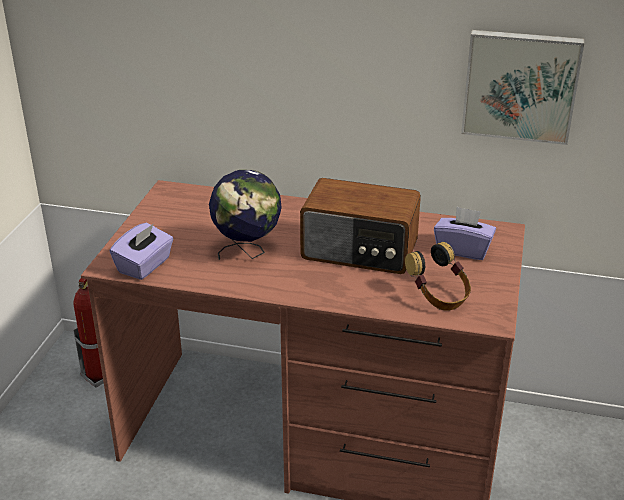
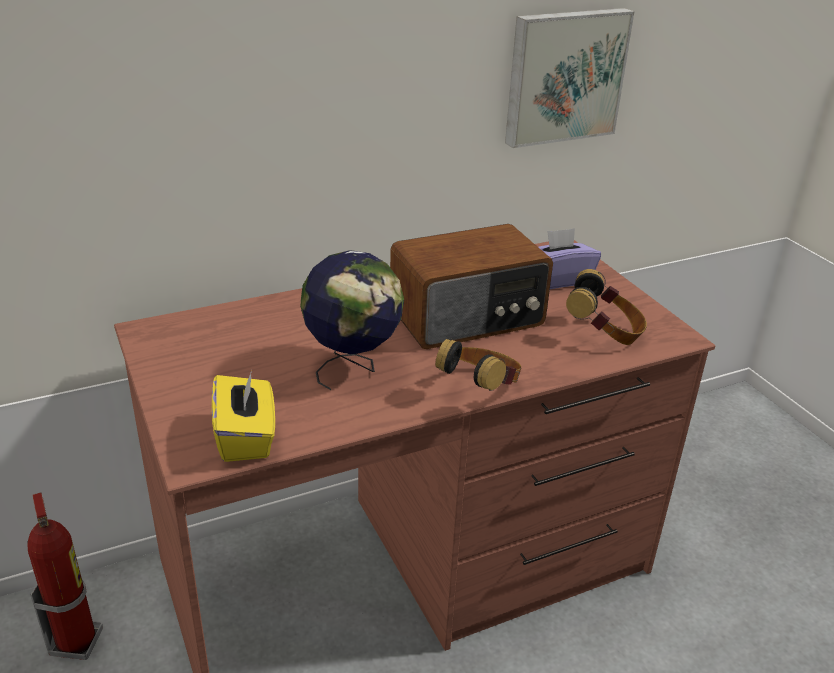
camera: 40 degrees left, 0 degrees up
(145, 266) = (246, 437): purple tissue box -> yellow tissue box
(303, 295) = (480, 390): none -> headphones

